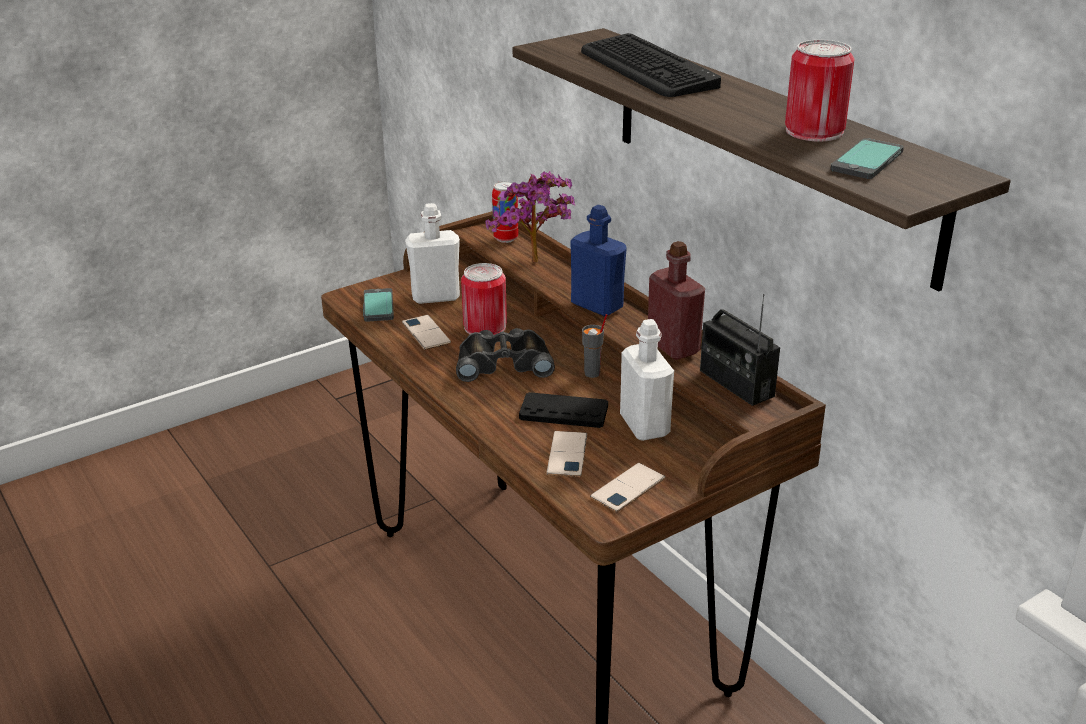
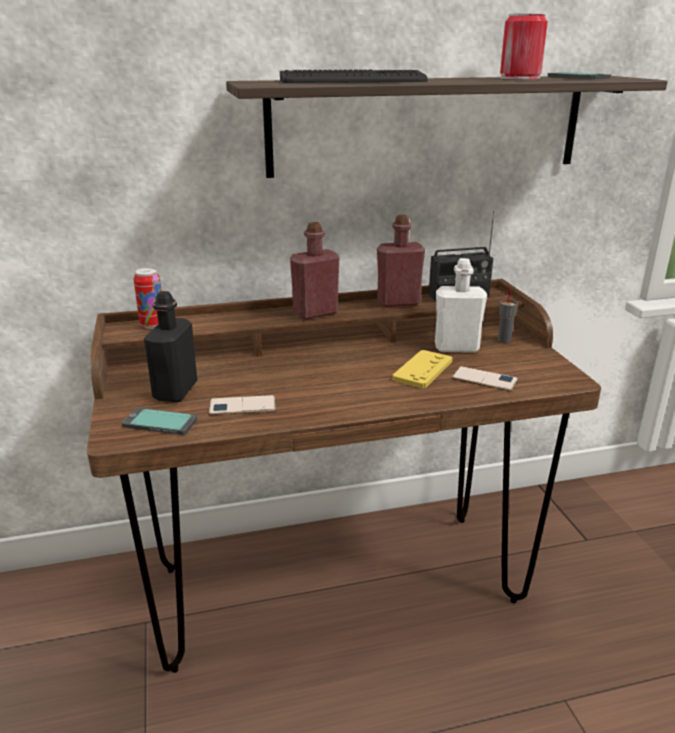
camera: 70 degrees left, 5 degrees down
(435, 296) = (175, 391): white bottle -> black bottle
(485, 327) = (258, 378): can -> none
(503, 362) = (328, 380): black binoculars -> none
(537, 264) = (219, 321): potted plant -> none
(563, 412) = (422, 370): black game controller -> yellow game controller
(592, 373) = (372, 351): grey cup -> grey cup (504, 340)
(597, 305) = (315, 313): blue bottle -> red bottle
(628, 488) = (535, 367): phone -> none

